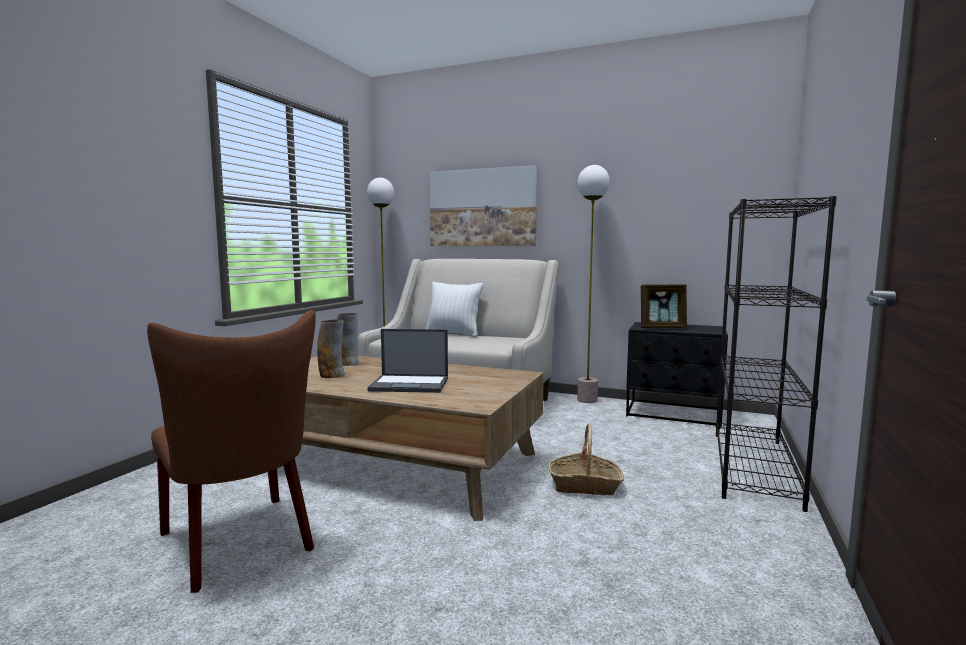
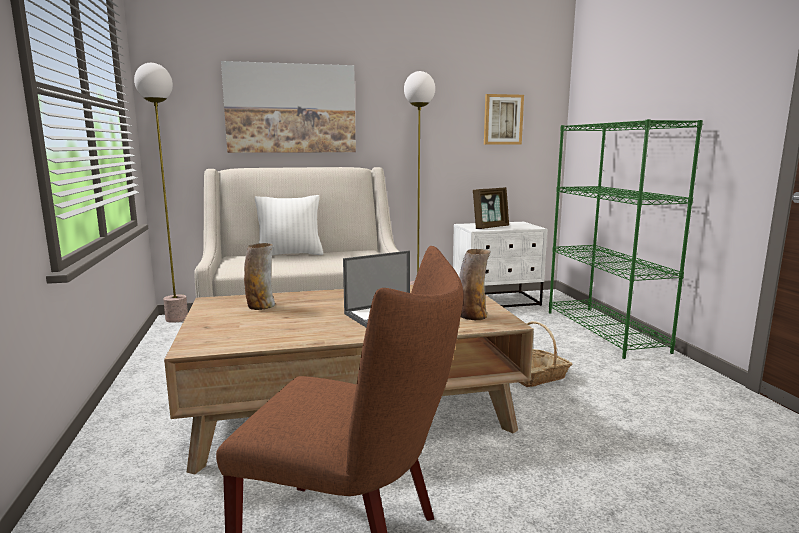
camera: 35 degrees left, 5 degrees up
(332, 375) = (283, 323): vase -> vase (472, 316)
(674, 414) = (497, 301): black nightstand -> white nightstand
(699, 209) = (503, 119): none -> picture
(754, 467) = (605, 331): black bookcase -> green bookcase

